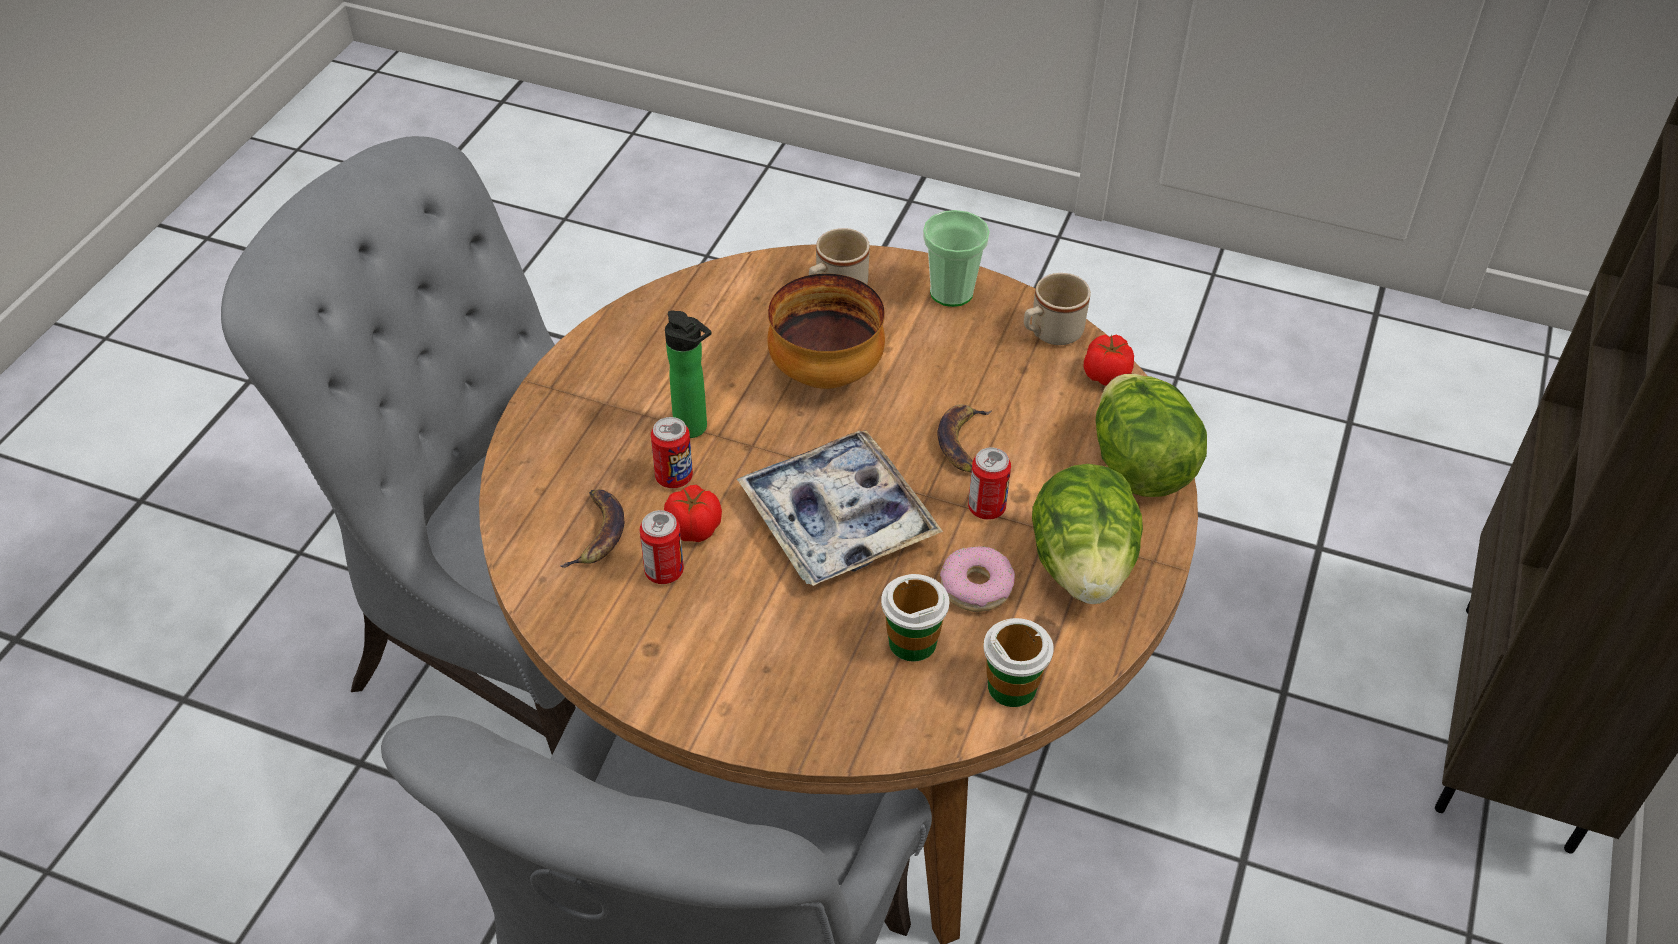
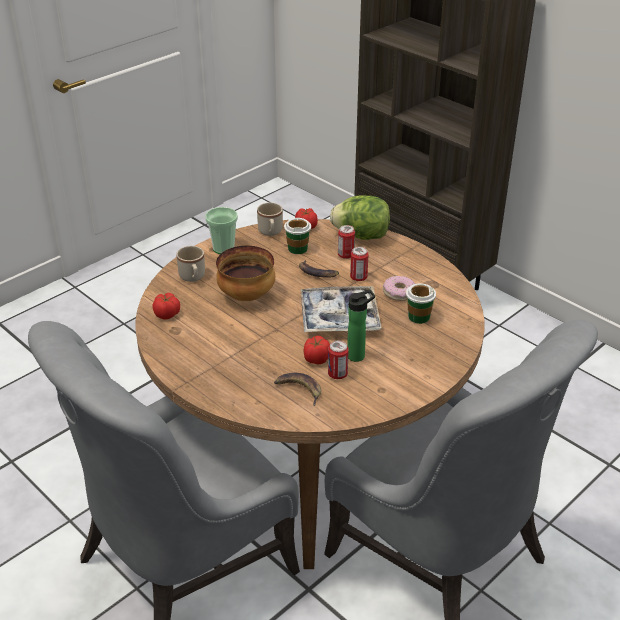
camera: 65 degrees left, 10 degrees down
(674, 477) = (280, 357): can -> can (346, 255)
(694, 429) = (253, 343): bottle -> bottle (358, 355)
(714, 299) = (167, 314): none -> tomato
(1012, 686) = (455, 299): cup -> cup (297, 248)
(1082, 566) = (404, 265): lettuce -> none

